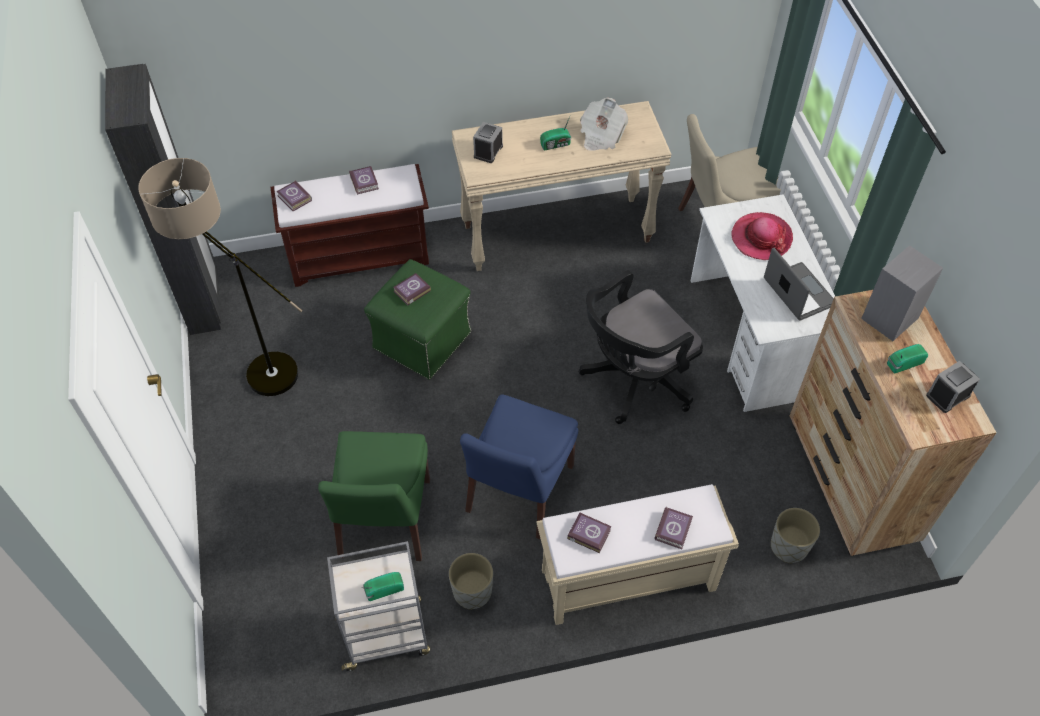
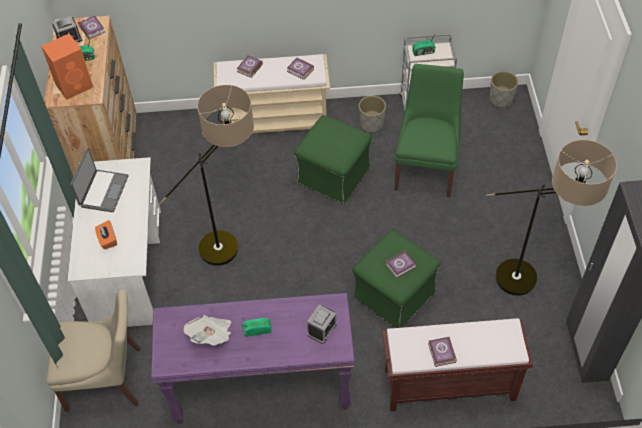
camera: 170 degrees left, 0 degrees up
(294, 199) = (507, 340): book -> book (92, 29)
(518, 492) = (334, 176): blue chair -> green ottoman
(557, 233) = (261, 391): beige console table -> purple console table
(633, 381) = (233, 242): black office chair -> floor lamp
(761, 238) = (107, 240): hat -> orange tissue box
(789, 547) = (169, 128): grey planter -> grey planter (501, 99)
(797, 293) = (103, 191): laptop -> laptop turned 150 degrees counterclockwise
(889, 319) = (75, 85): grey speaker -> orange speaker

